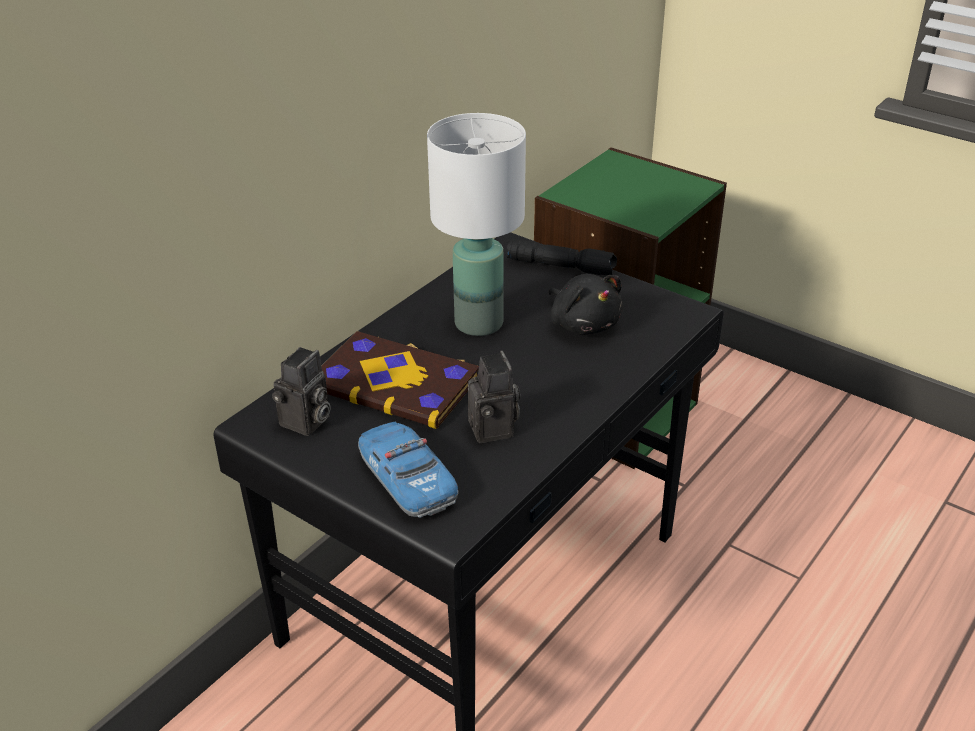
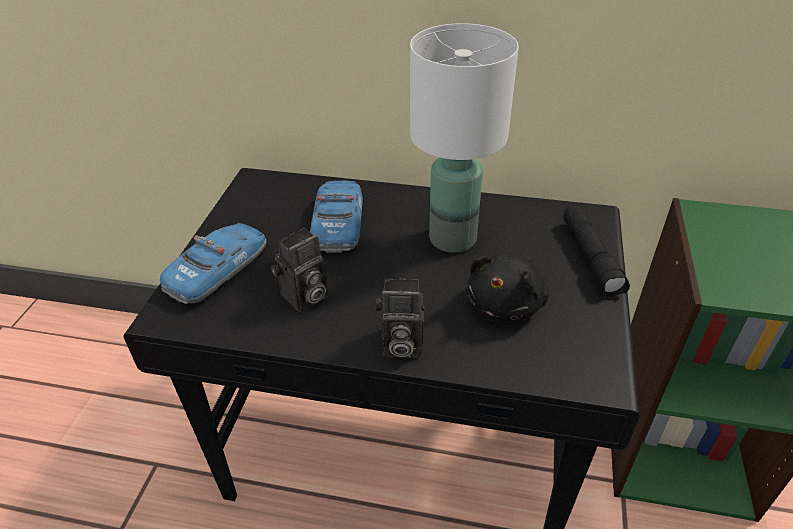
camera: 65 degrees right, 5 degrees up
(305, 423) = (264, 200): camera -> camera (399, 345)
(396, 382) = (338, 223): book -> toy car

